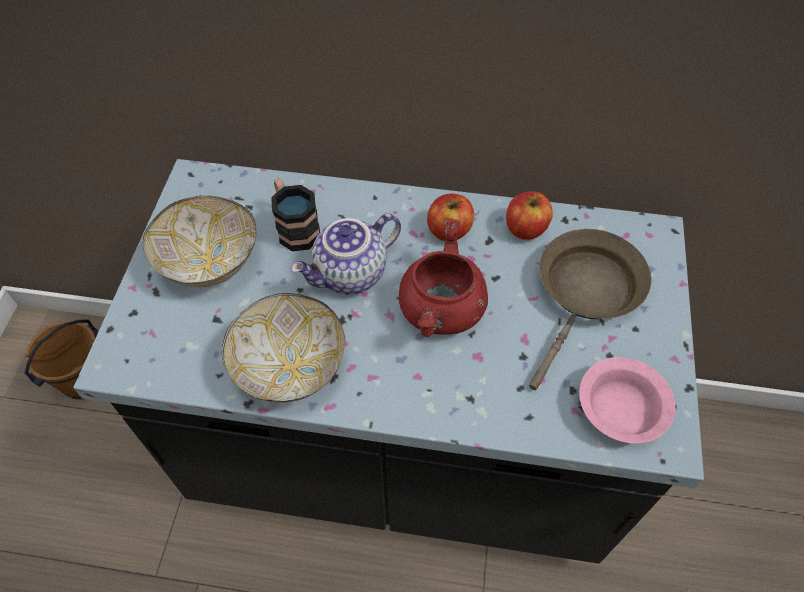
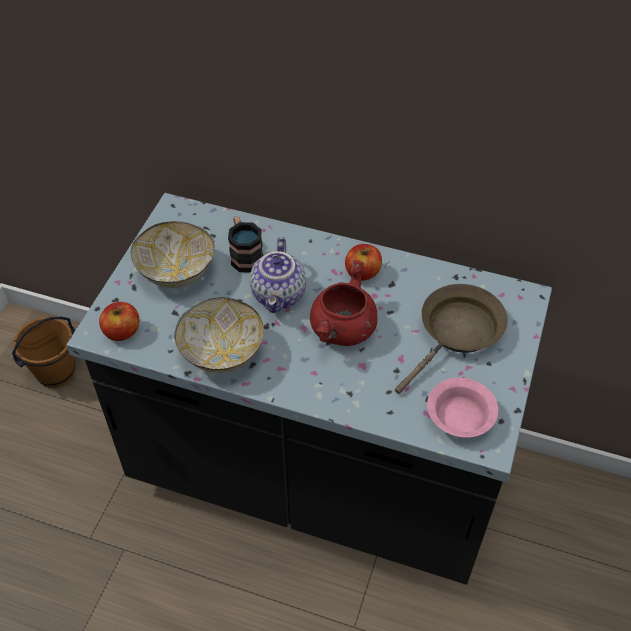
camera: 10 degrees right, 5 degrees down
(351, 275) = (280, 295): teapot -> teapot turned 60 degrees counterclockwise
(525, 228) = (422, 279): apple -> apple (122, 331)

